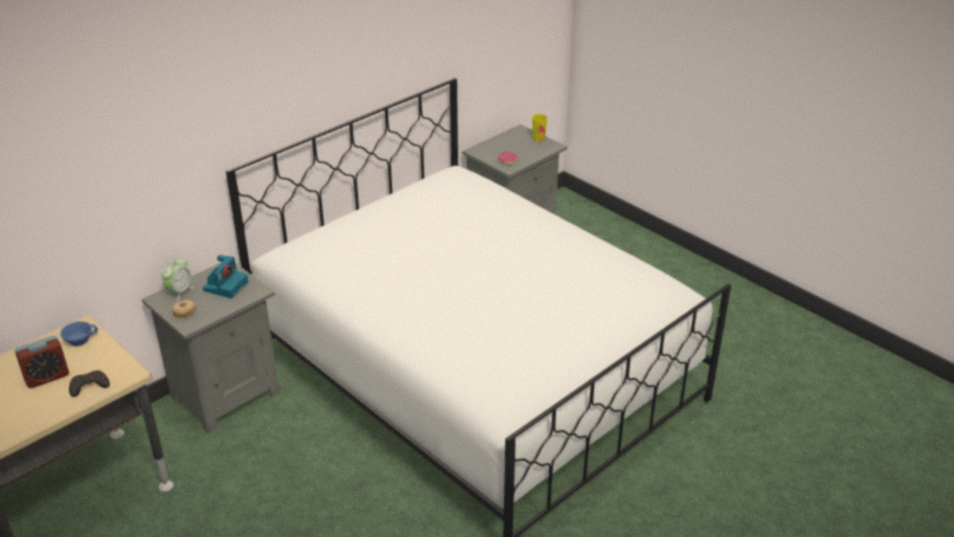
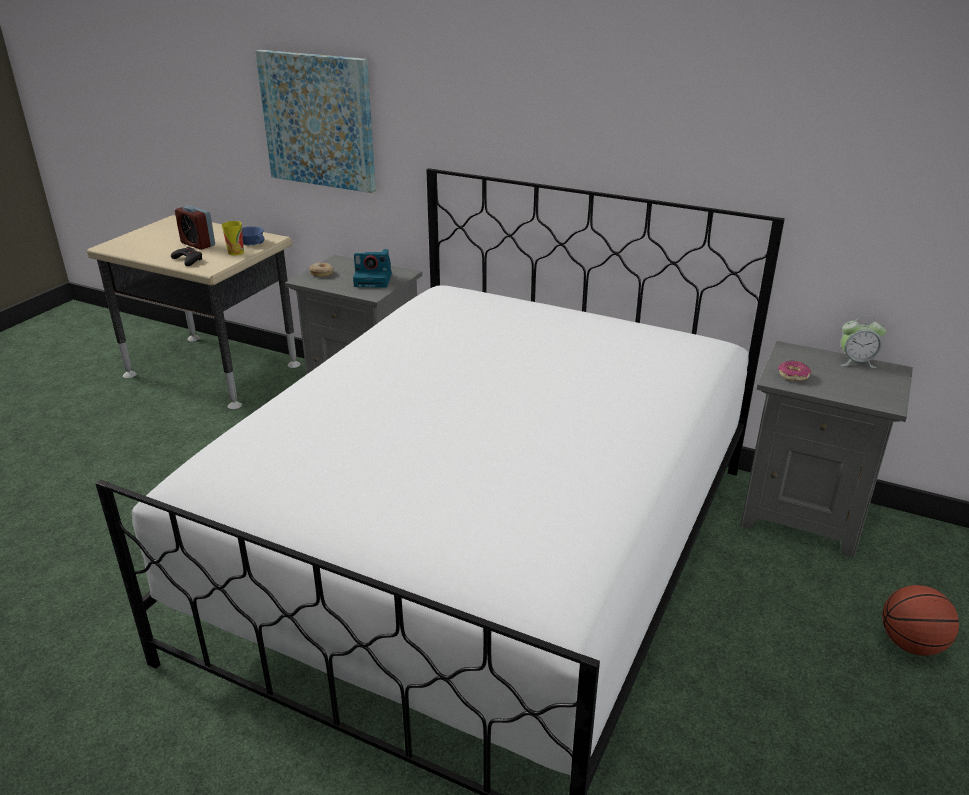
camera: 70 degrees right, 5 degrees down
(103, 187) = (318, 121): none -> picture
(179, 292) = (353, 265): alarm clock -> alarm clock (856, 362)
(538, 138) = (893, 388): cup -> cup (236, 252)
(622, 248) = (911, 644): none -> basketball

